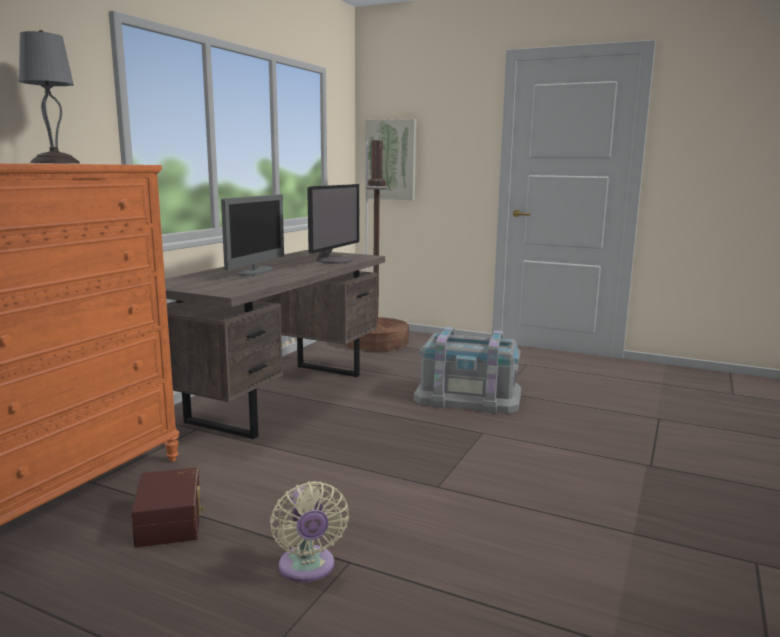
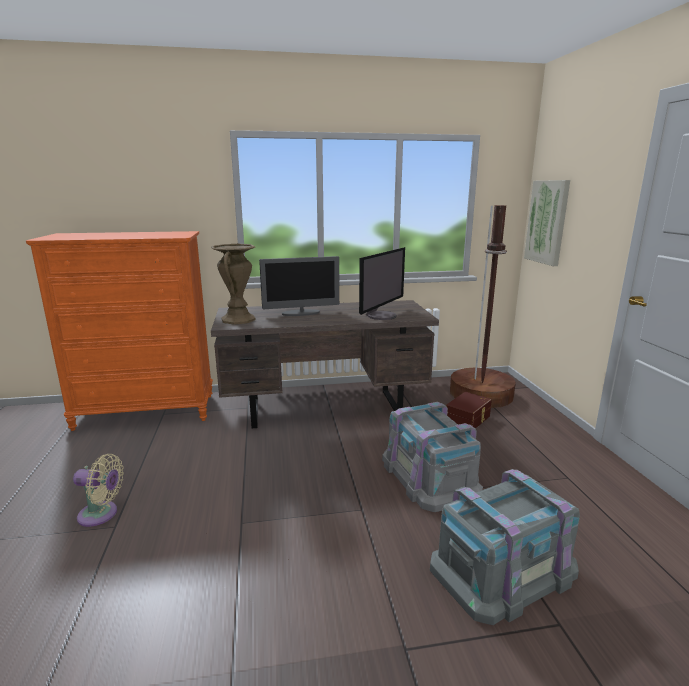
camera: 55 degrees right, 5 degrees up
(54, 163) = (161, 232): grey table lamp -> none
(171, 521) = (135, 451): brown storage box -> brown storage box (468, 419)
(215, 286) = (238, 319): none -> brown vase
(307, 568) = (101, 514): beige fan -> beige fan turned 120 degrees counterclockwise
(334, 261) = (381, 315): monitor -> monitor turned 45 degrees counterclockwise
(600, 414) = (503, 569): none -> grey storage box

